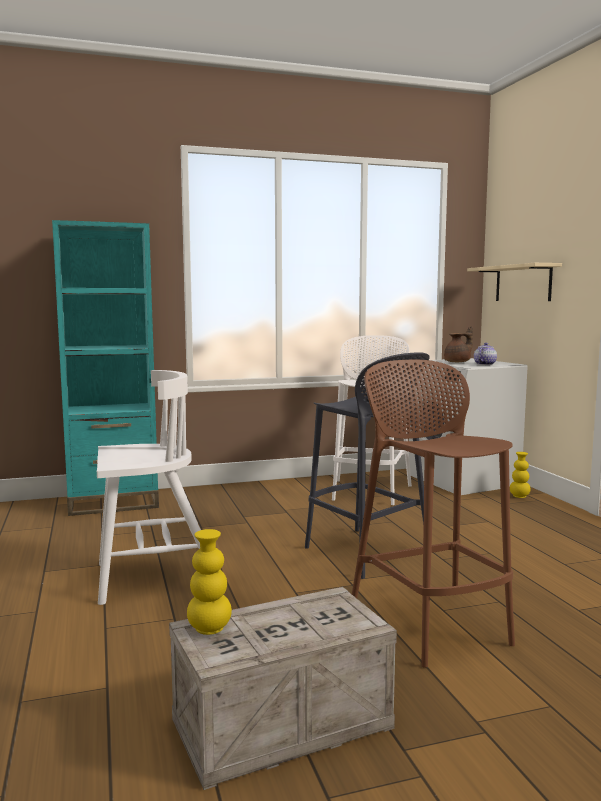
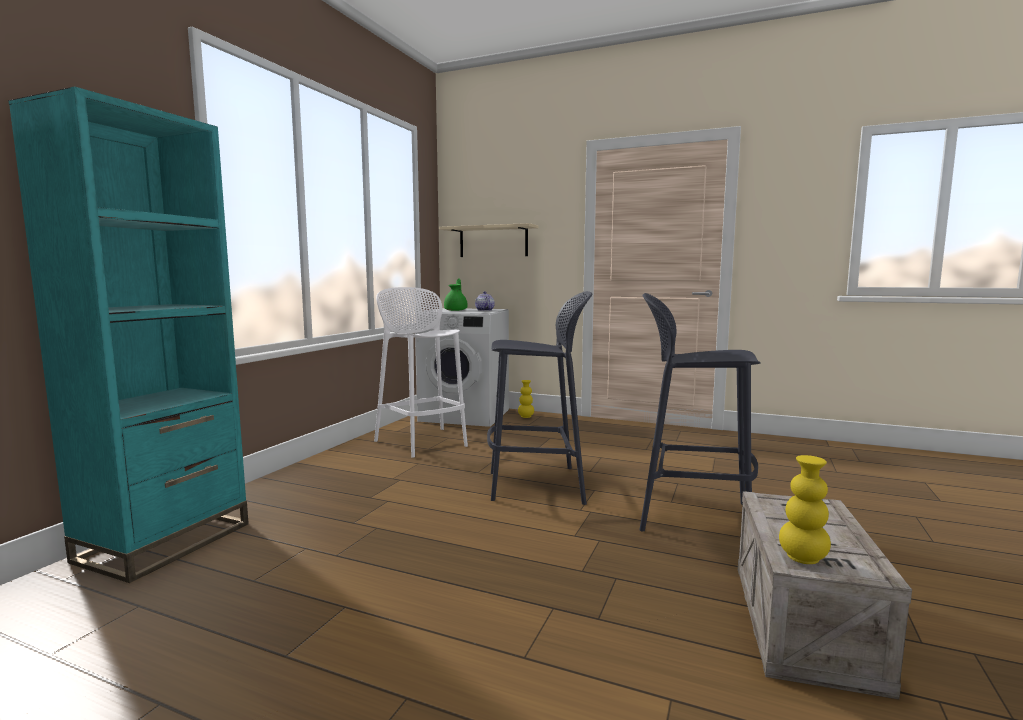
camera: 50 degrees left, 0 degrees up
(155, 576) = (436, 586): white chair -> none
(432, 625) = (690, 513): brown stool -> grey stool
(458, 362) = (456, 310): brown teapot -> green teapot

